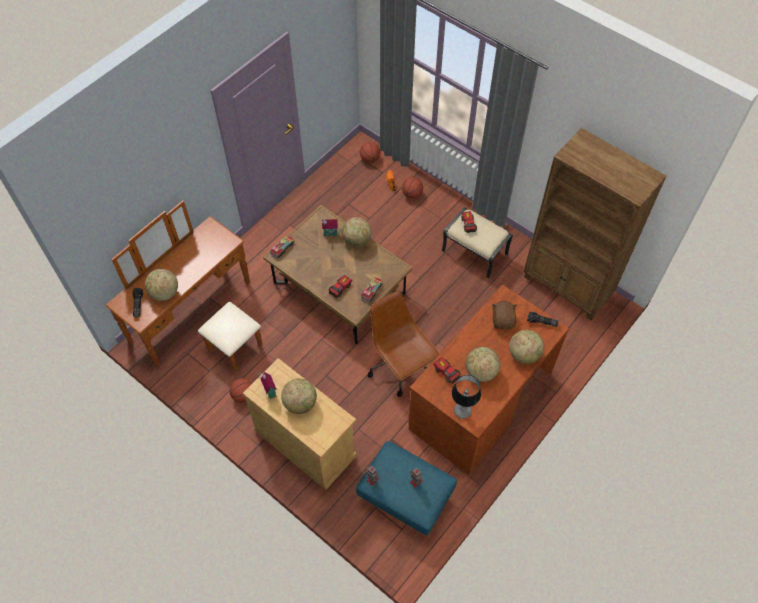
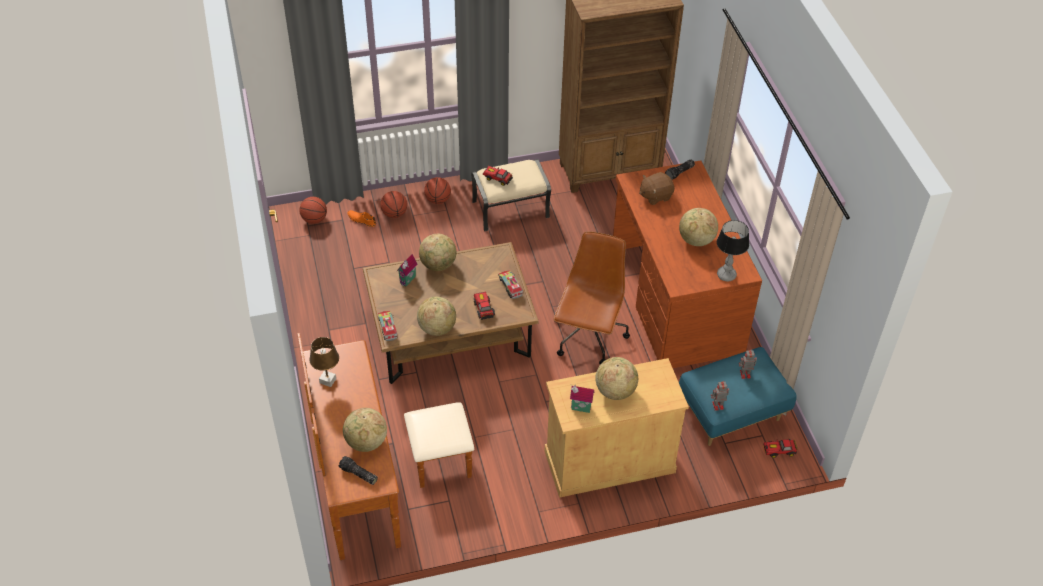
camera: 55 degrees left, 10 degrees down
(197, 244) = (328, 381): none -> brown table lamp
(243, 395) = (508, 485): basketball -> basketball (438, 200)
(400, 367) = (588, 338): brown office chair -> brown office chair turned 105 degrees clockwise
(446, 372) = (676, 263): toy car -> toy car (778, 451)
(503, 320) = (655, 196): brown plush toy -> brown plush toy turned 60 degrees counterclockwise
(524, 354) = (703, 203): globe -> globe (437, 328)

